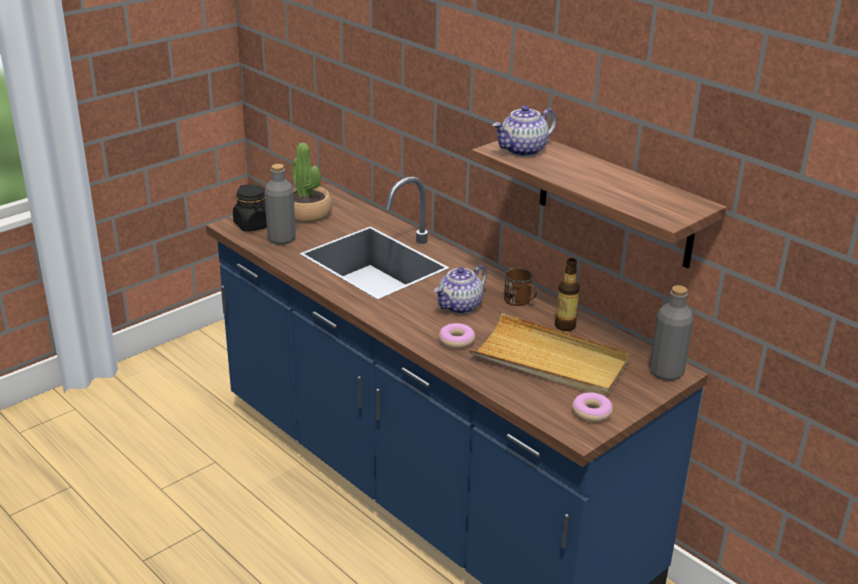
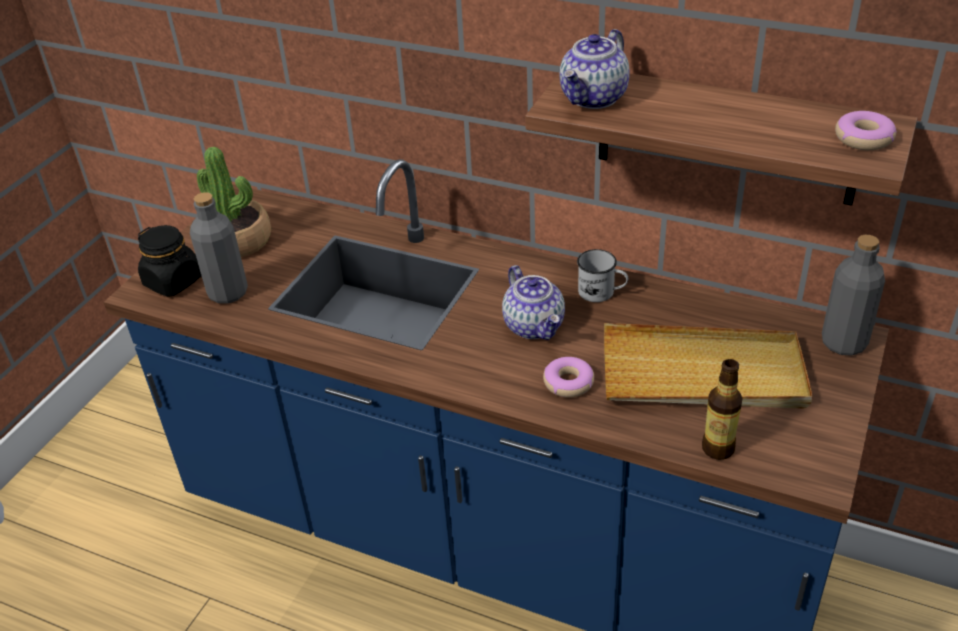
camera: 20 degrees left, 10 degrees up
(460, 306) = (535, 326): teapot -> teapot turned 45 degrees counterclockwise
(520, 301) = (602, 293): brown mug -> white mug
(565, 326) = (680, 313): bottle -> bottle (718, 448)
(592, 412) = (808, 437): donut -> donut (864, 139)

